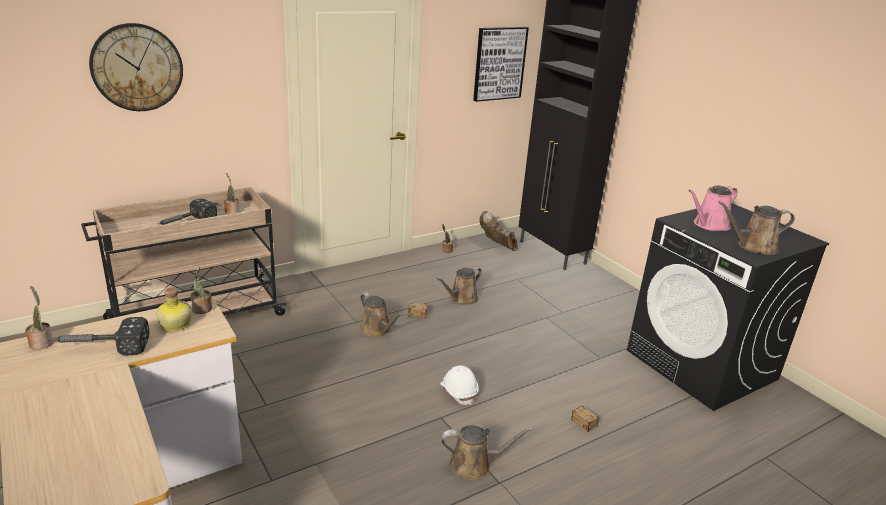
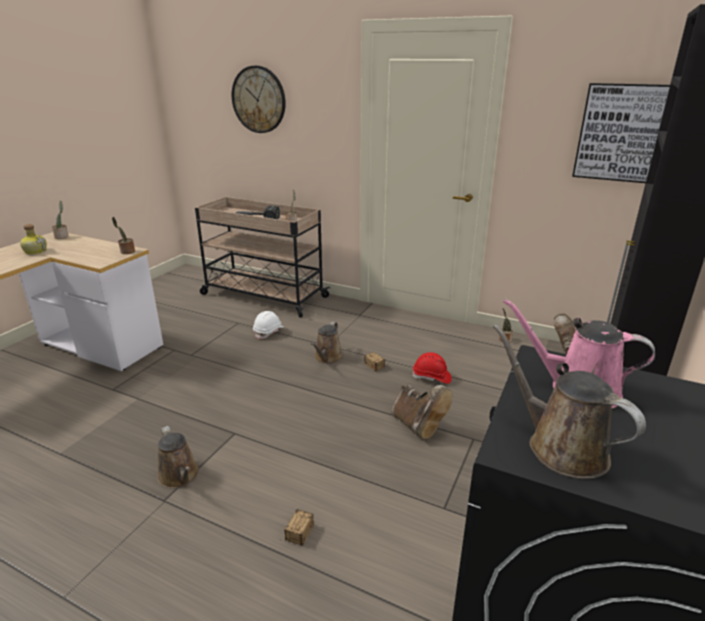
camera: 60 degrees right, 0 degrees up
(101, 346) = (65, 247): hammer -> none
(174, 324) = (103, 252): bottle -> bottle (35, 251)
(458, 392) = (280, 429): white hard hat -> white hard hat (269, 332)
(461, 299) = (431, 377): brown watering can -> red hard hat
(514, 331) = (418, 426): none -> brown boot

